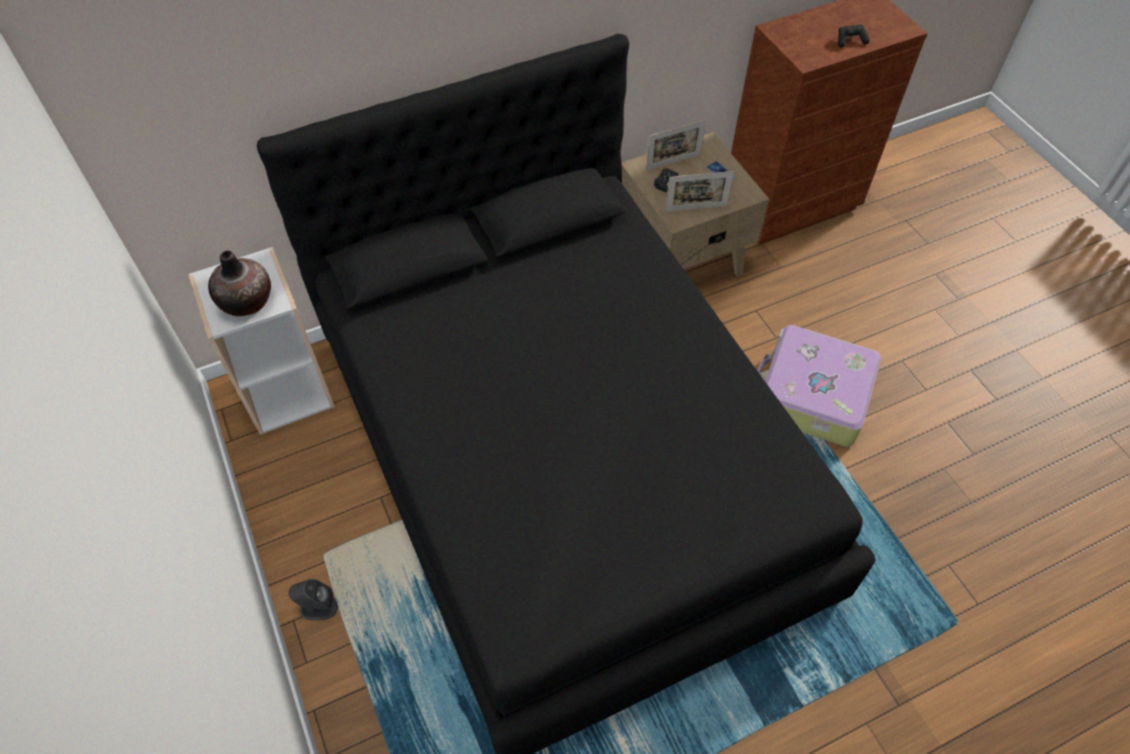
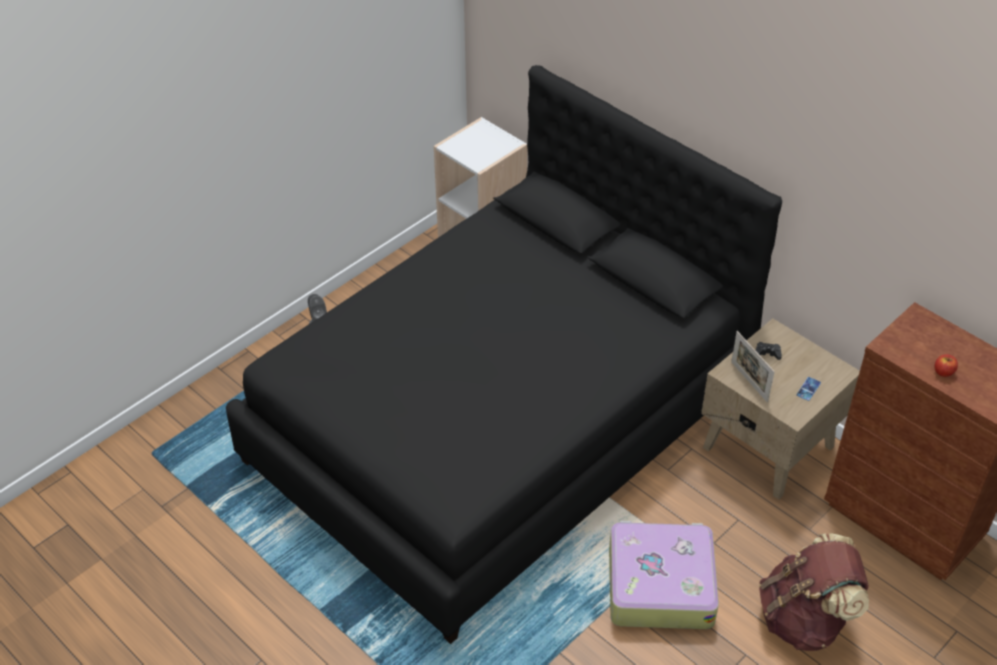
camera: 70 degrees right, 10 degrees down
(247, 301) = (472, 150): vase -> none
(673, 162) = (798, 353): picture frame -> none
(850, 41) = (943, 372): black game controller -> apple
(873, 307) = (804, 619): none -> brown backpack

